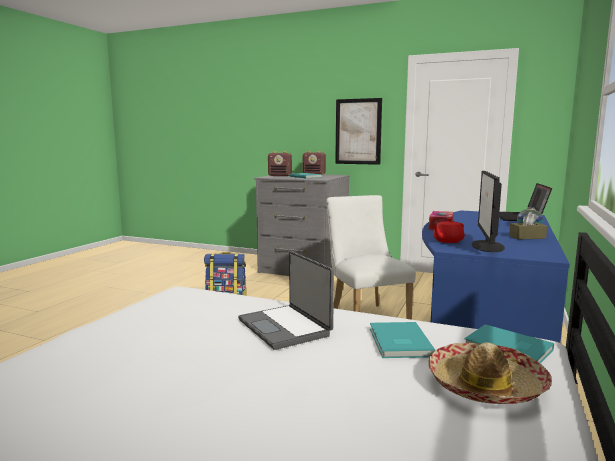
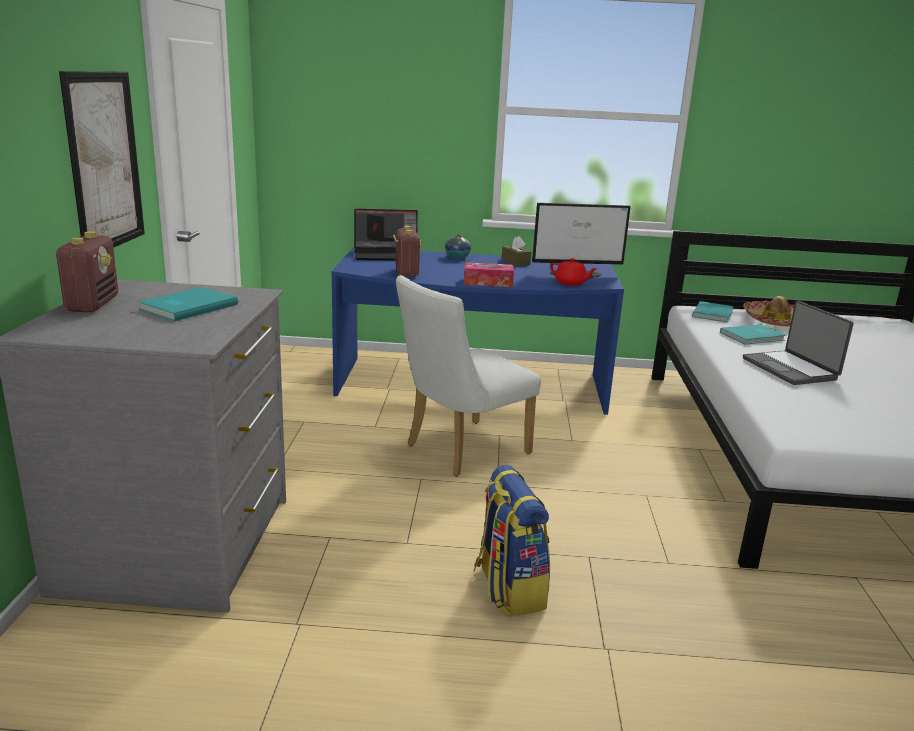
camera: 110 degrees left, 10 degrees up
(280, 175) = (142, 332): radio -> radio (406, 273)
(285, 327) = (791, 369): laptop -> laptop turned 120 degrees clockwise

